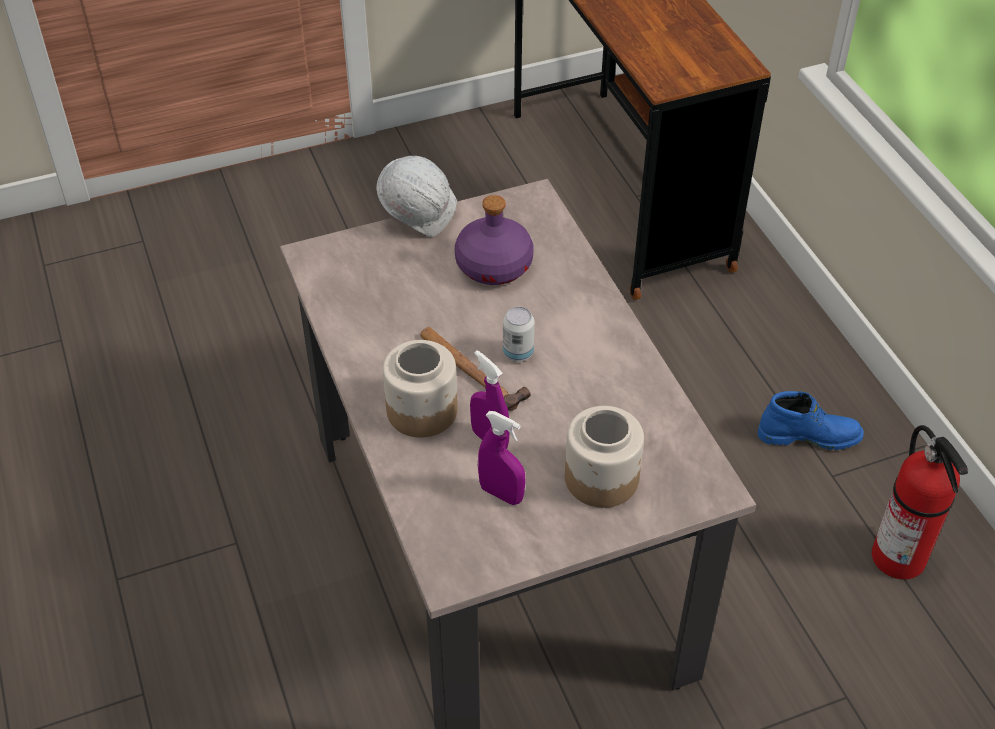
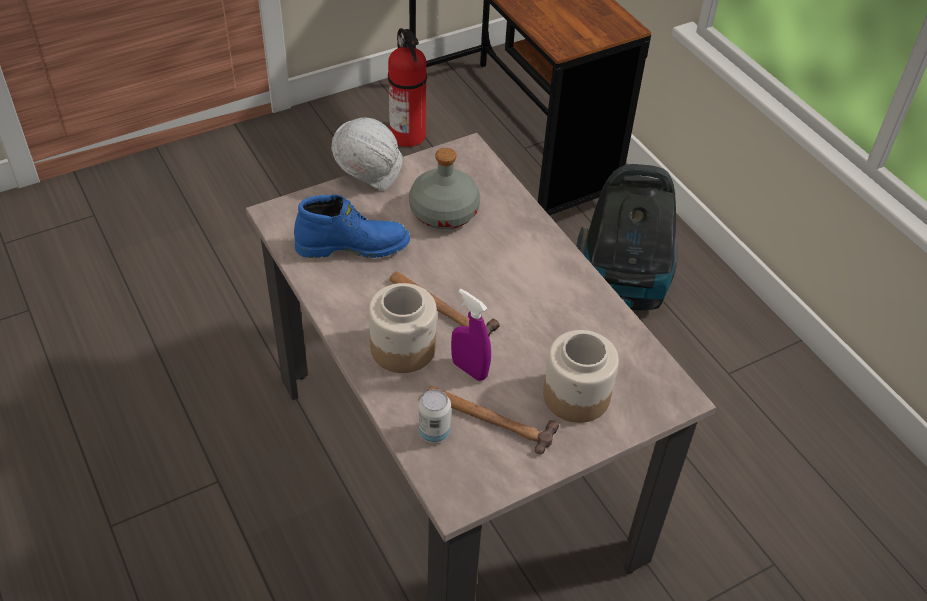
camera: 10 degrees left, 0 degrees up
(494, 266) = (445, 212): purple bottle -> grey bottle
(501, 494) = (489, 418): purple spray bottle -> hammer
(518, 353) = (480, 288): can -> can (434, 432)
(722, 369) = (621, 290): none -> vacuum cleaner
(809, 435) = (703, 340): blue boot -> blue boot (353, 245)
(900, 558) = (796, 439): fire extinguisher -> fire extinguisher (408, 136)

